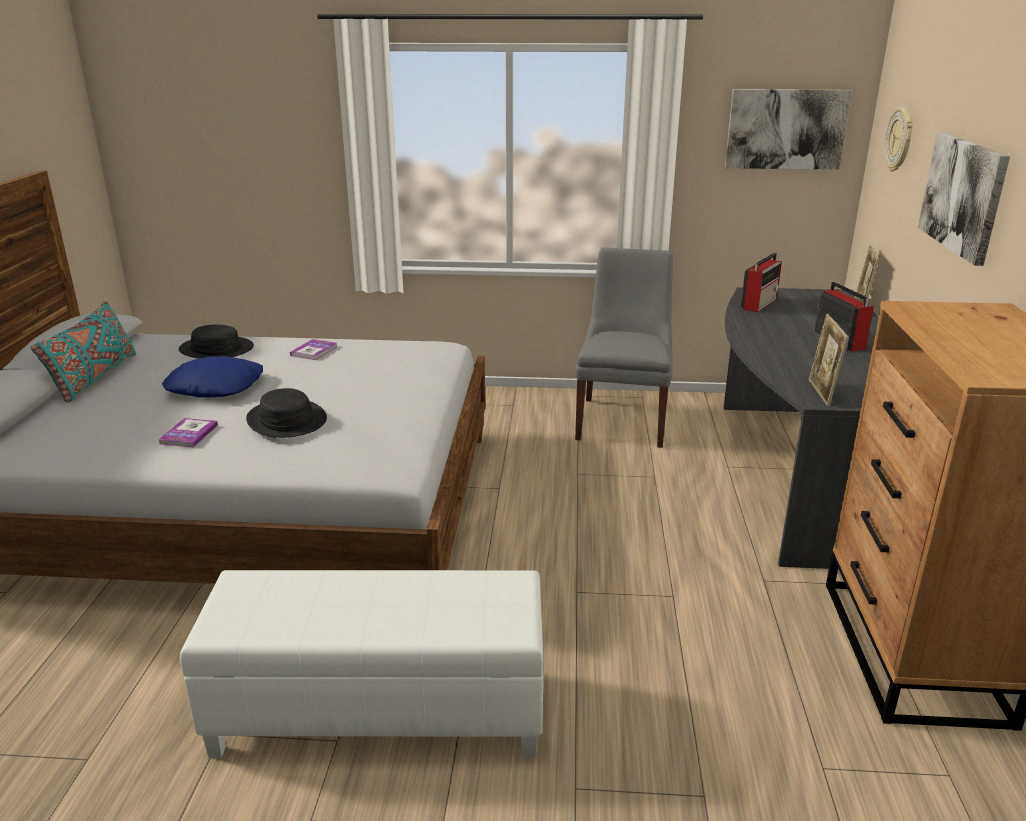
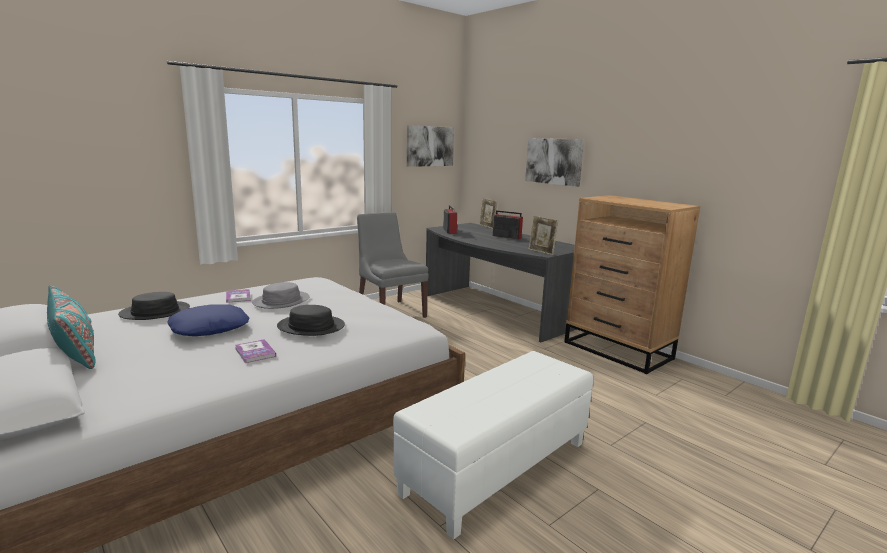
camera: 45 degrees left, 10 degrees down
(339, 371) = (281, 301): none -> grey hat
(900, 139) = (491, 146): wall clock -> none

